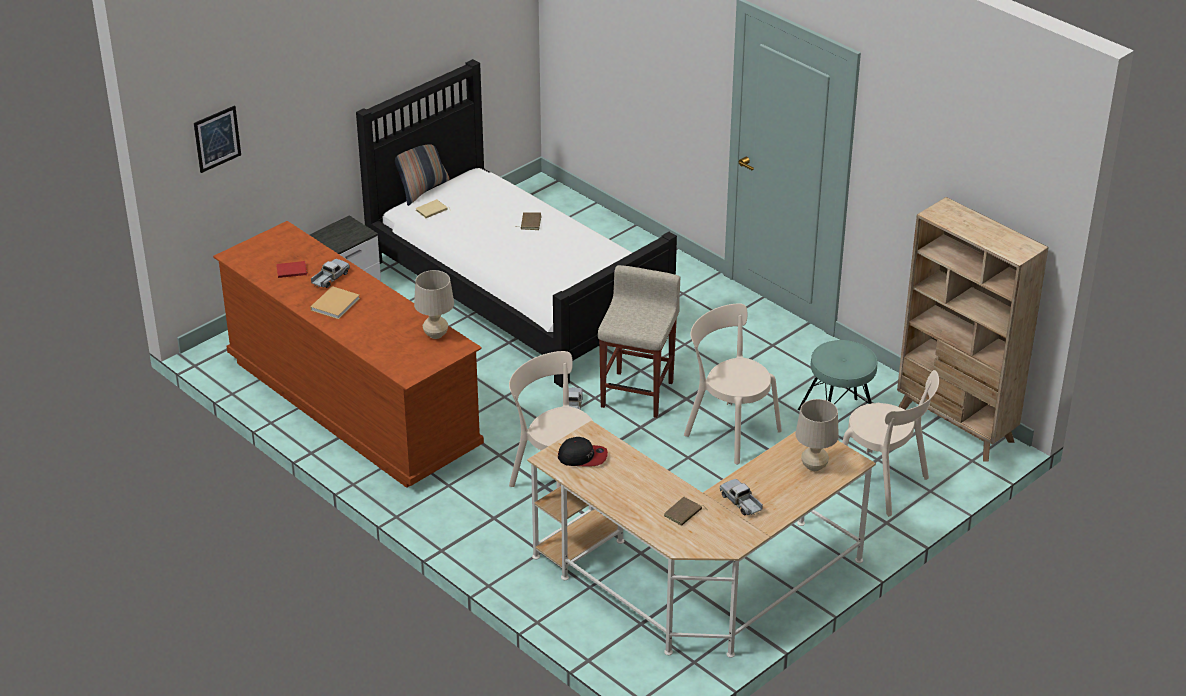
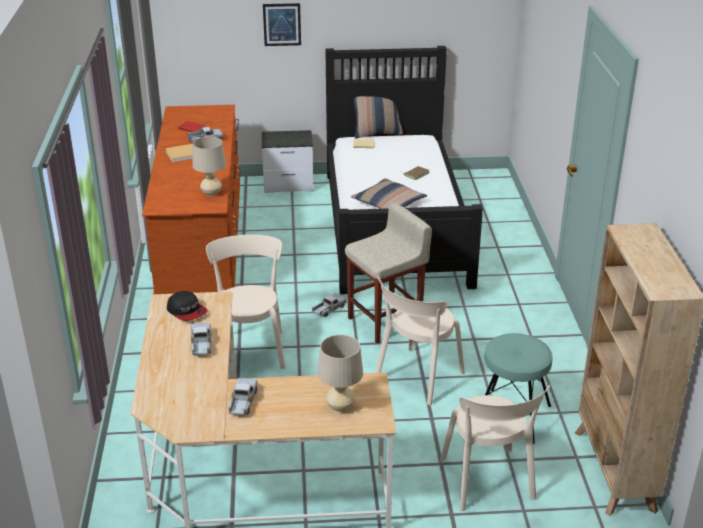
camera: 40 degrees right, 5 degrees down
(217, 139) = (197, 24): picture -> picture (282, 24)
(549, 268) = (388, 203): none -> pillow
(640, 477) = (201, 344): none -> toy truck
(683, 513) = (189, 386): brown book -> none
(729, 430) = (417, 378): beige chair -> beige chair turned 135 degrees counterclockwise

